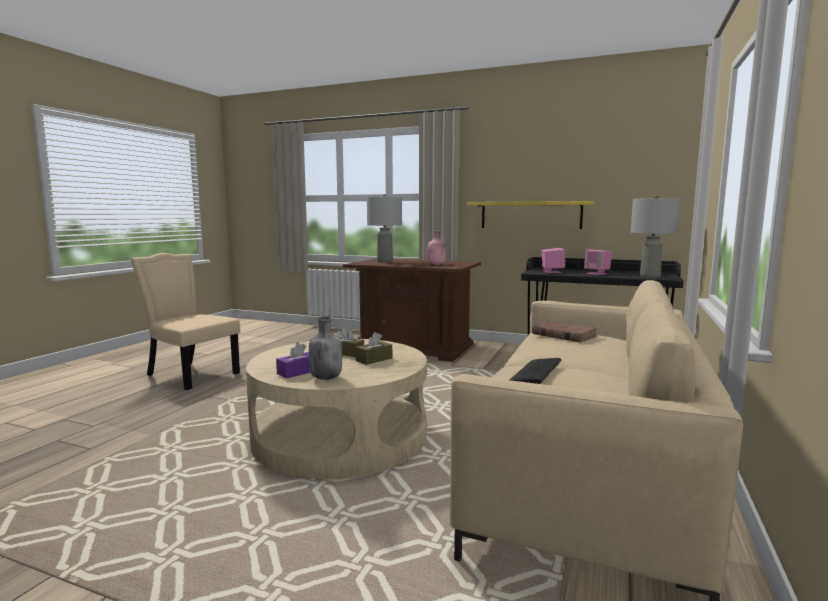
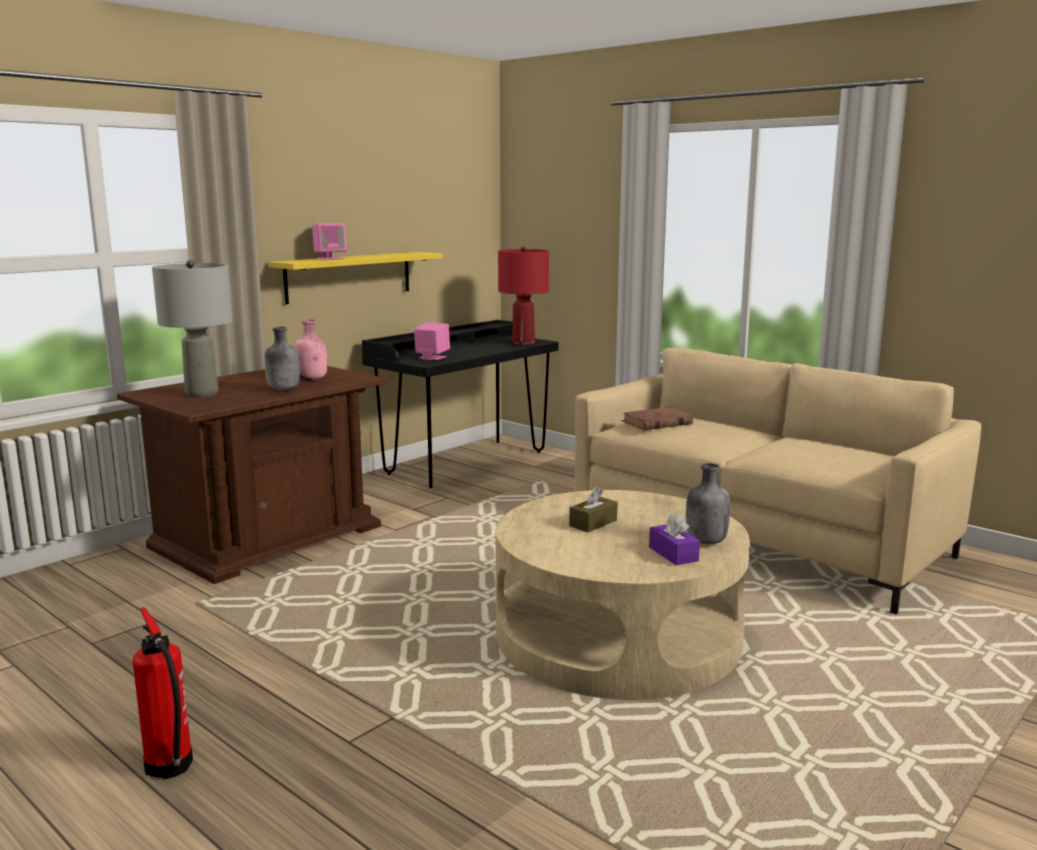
camera: 70 degrees left, 5 degrees up
(192, 375) = (169, 767): beige chair -> fire extinguisher
(374, 359) = (634, 513): brown tissue box -> none
(407, 264) = (283, 390): none -> grey bottle
(536, 372) = (796, 452): keyboard -> none
(597, 273) = (473, 349): pink speaker -> pink speaker (330, 258)
(649, 277) = (522, 343): grey table lamp -> red table lamp

